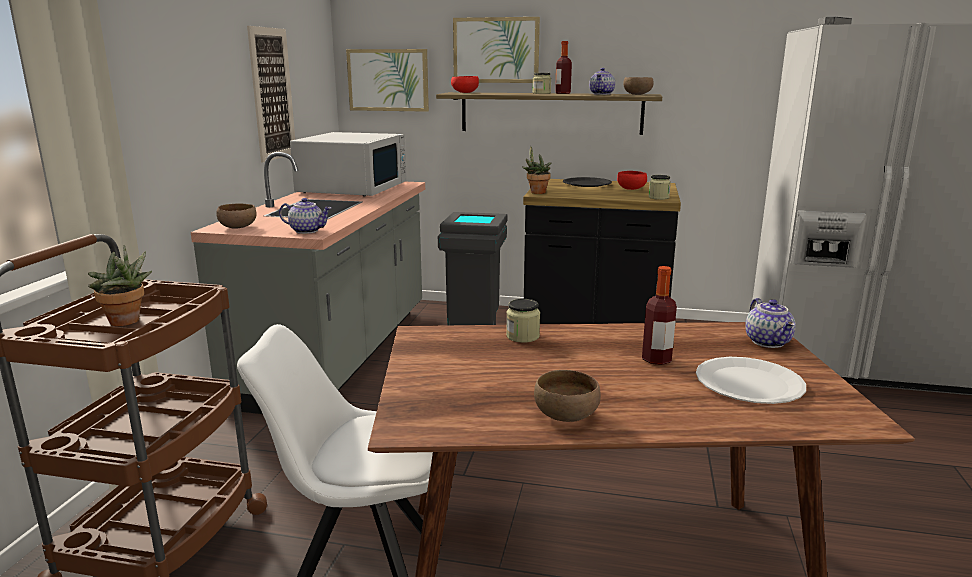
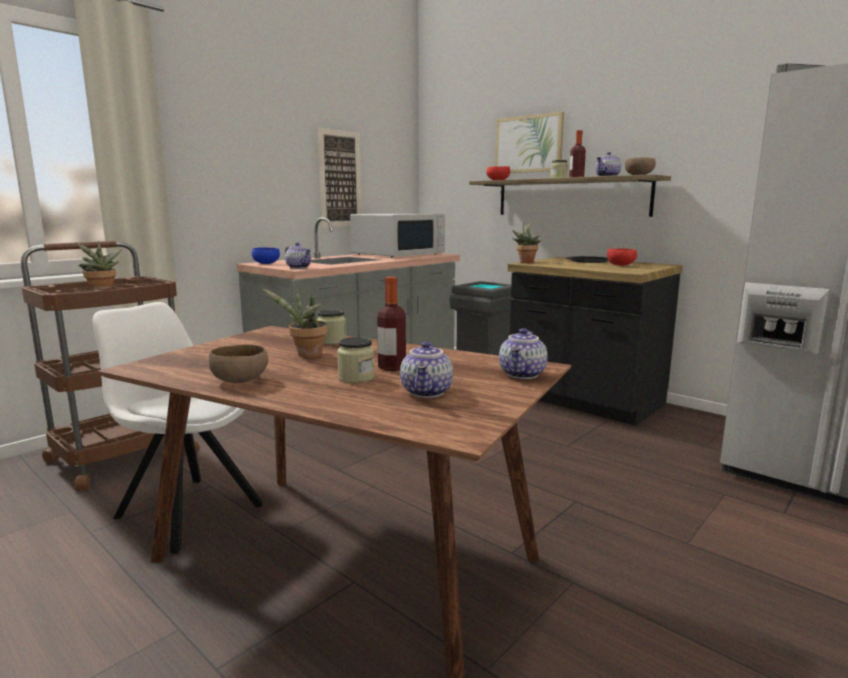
camera: 30 degrees right, 5 degrees down
(239, 227) = (267, 264): brown bowl -> blue bowl
(388, 80) = (451, 174): picture -> none
(545, 363) = (306, 355): none -> potted plant
(658, 197) = (629, 270): jar -> jar (356, 378)
(749, 383) = (427, 392): white plate -> teapot

